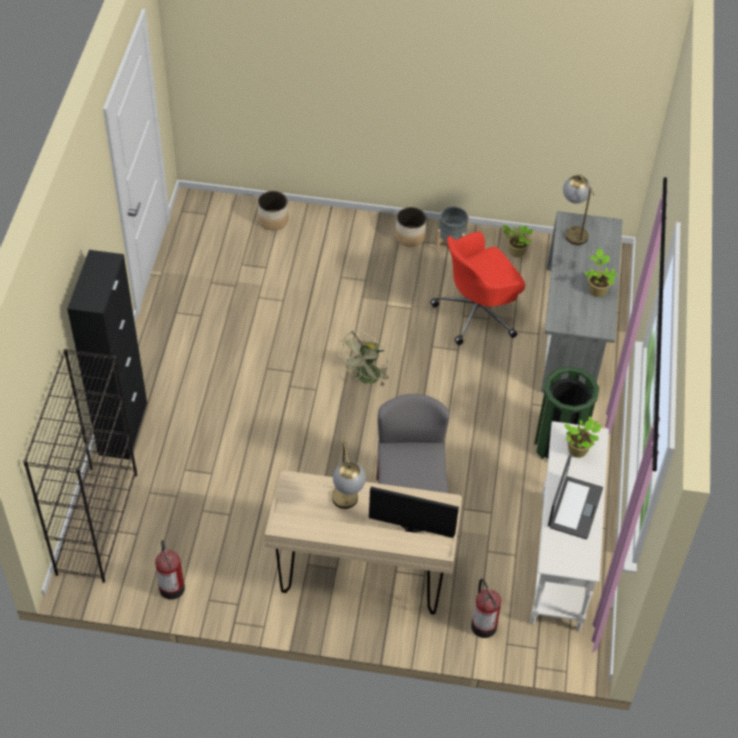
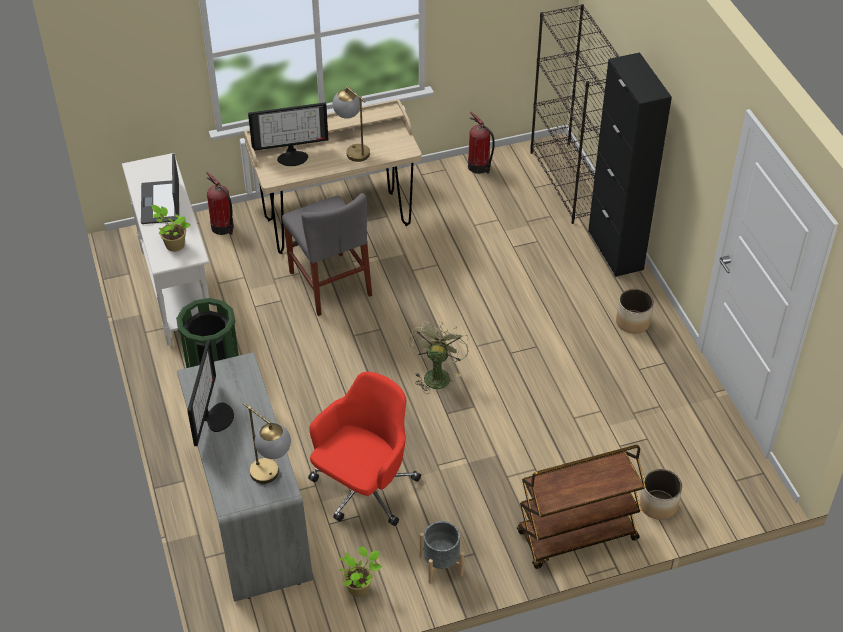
camera: 155 degrees right, 5 degrees down
(346, 224) = (576, 537): none -> brown cart
(410, 237) = (493, 553): planter -> planter (632, 322)
(597, 289) = (215, 416): potted plant -> monitor

